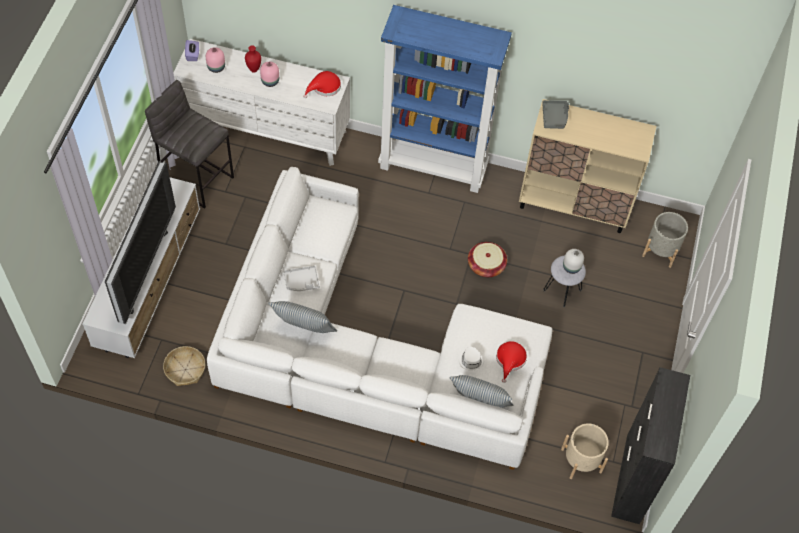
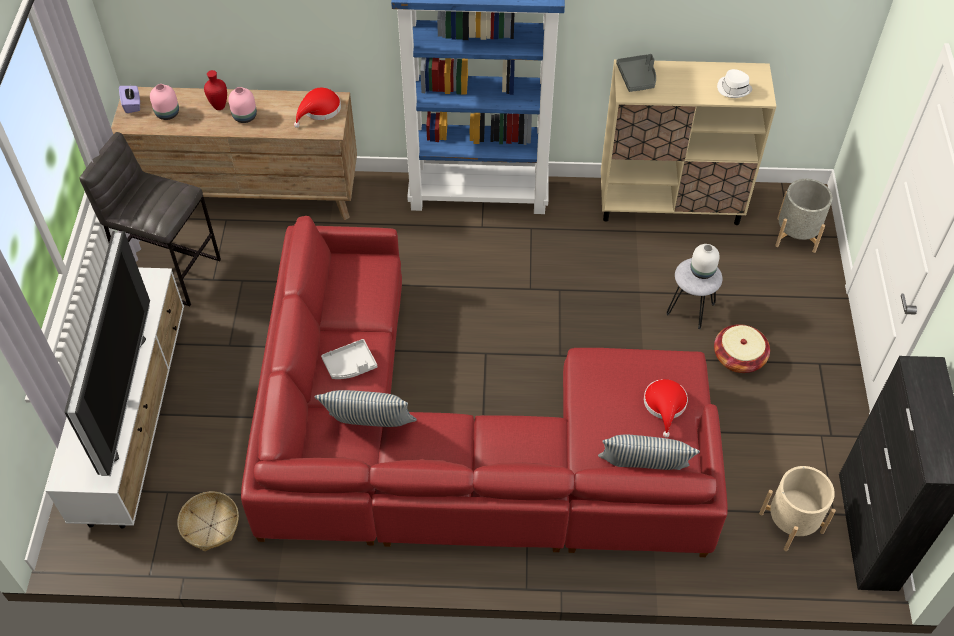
camera: 10 degrees left, 5 degrees down
(266, 129) = (250, 193): white dresser -> brown dresser
(368, 353) = (461, 445): white sofa -> red sofa
(471, 360) = (612, 417): white hat -> white hat (734, 88)
(486, 265) = (583, 299): basket -> basket (738, 358)

